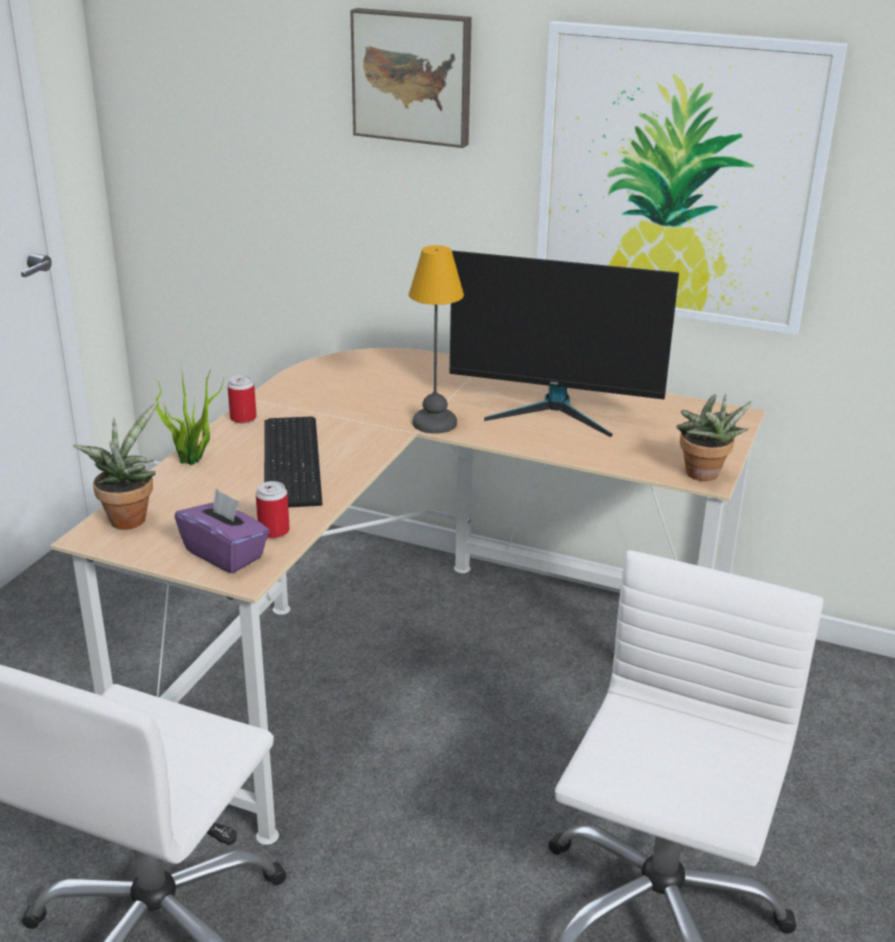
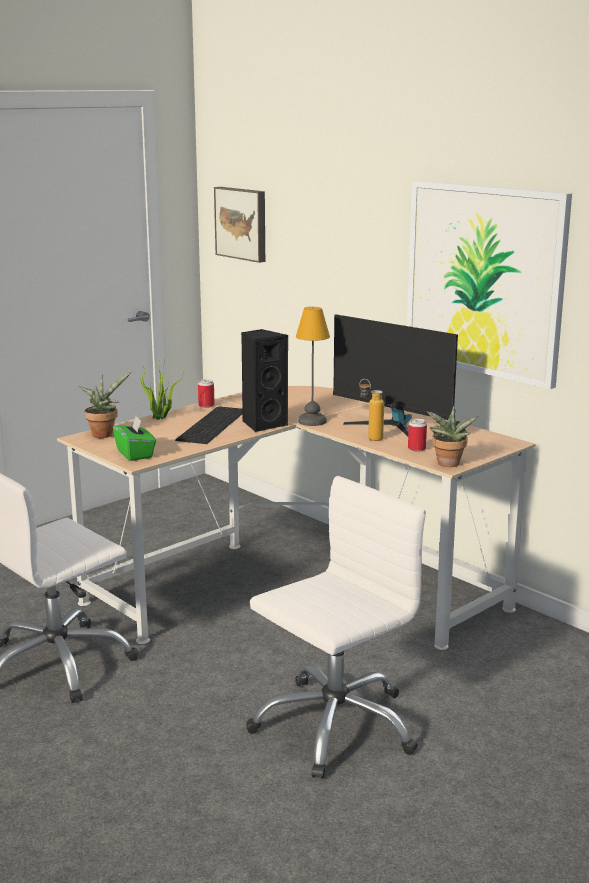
camera: 25 degrees right, 10 degrees down
(225, 554) = (135, 454): purple tissue box -> green tissue box
(274, 531) = (169, 449): can -> can (416, 449)
(368, 443) = (263, 424): none -> black speaker
(413, 76) = (348, 214): picture -> picture (242, 223)
(548, 442) = (370, 437): none -> bottle

